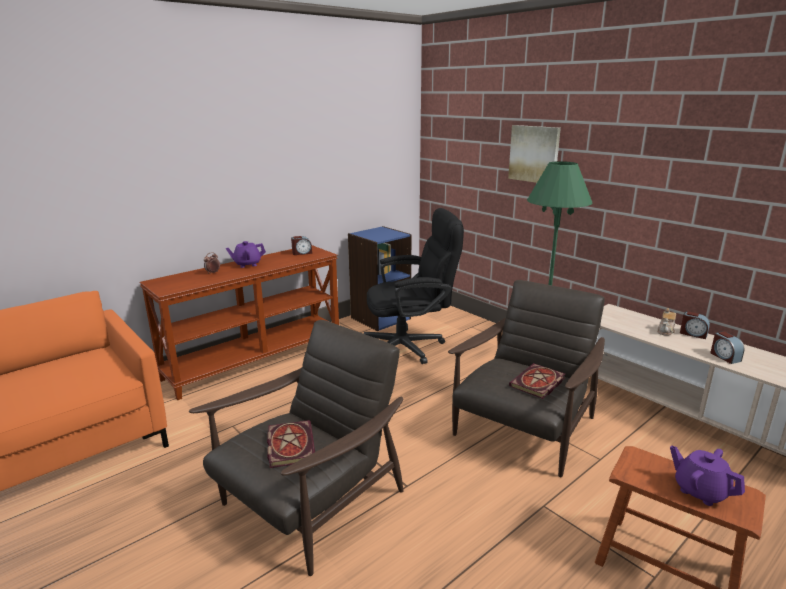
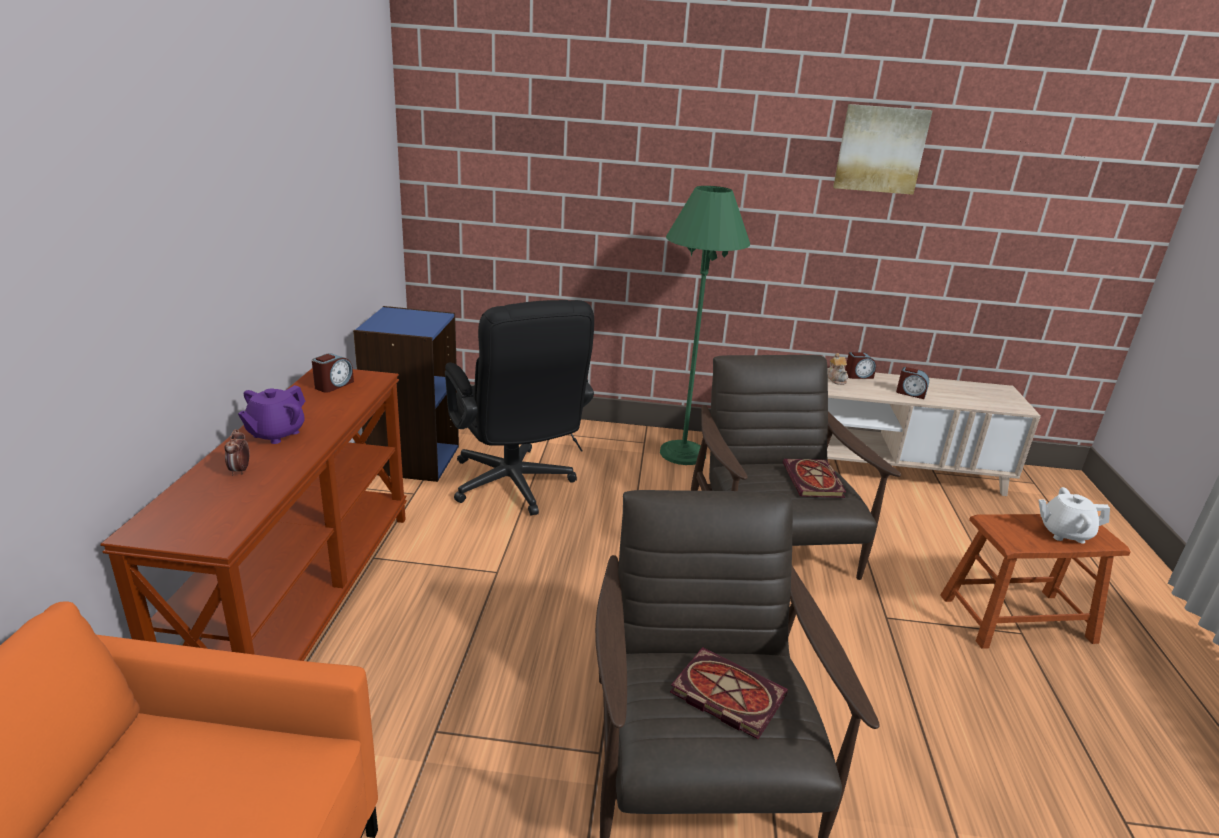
camera: 45 degrees left, 5 degrees up
(411, 346) = (515, 488): black office chair -> black office chair turned 120 degrees clockwise
(534, 154) = (629, 173): picture -> picture (880, 149)
(700, 491) = (1064, 533): purple teapot -> white teapot

